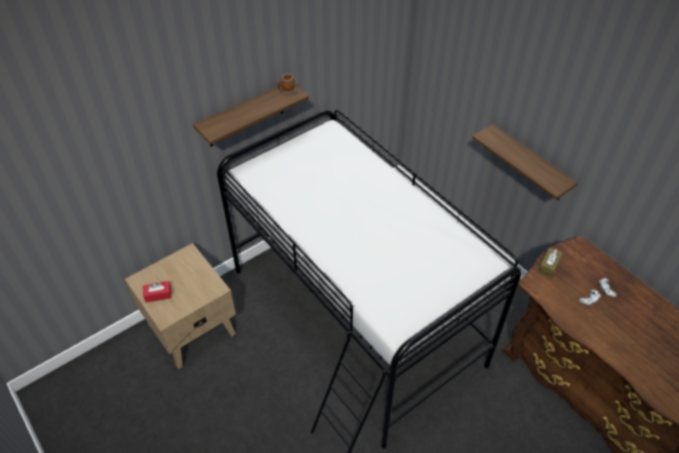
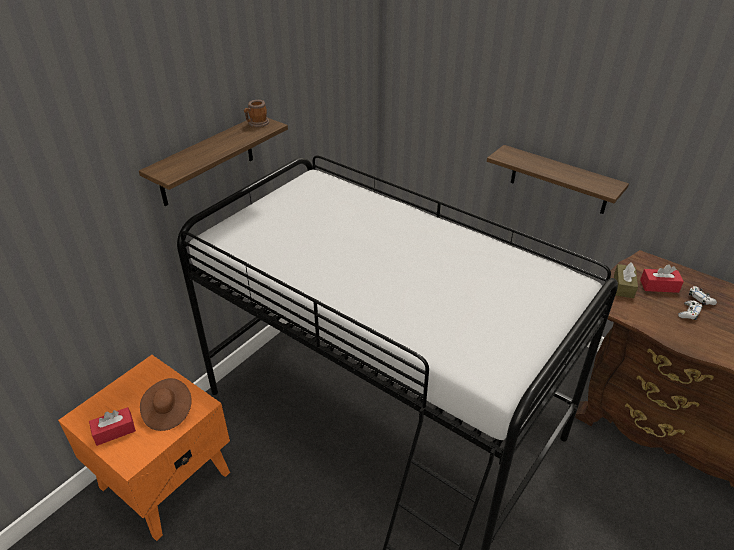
camera: 15 degrees left, 10 degrees down
(192, 328) = (166, 479): beige nightstand -> orange nightstand
(194, 289) = (168, 412): none -> brown hat
(578, 271) = (659, 286): none -> red tissue box

